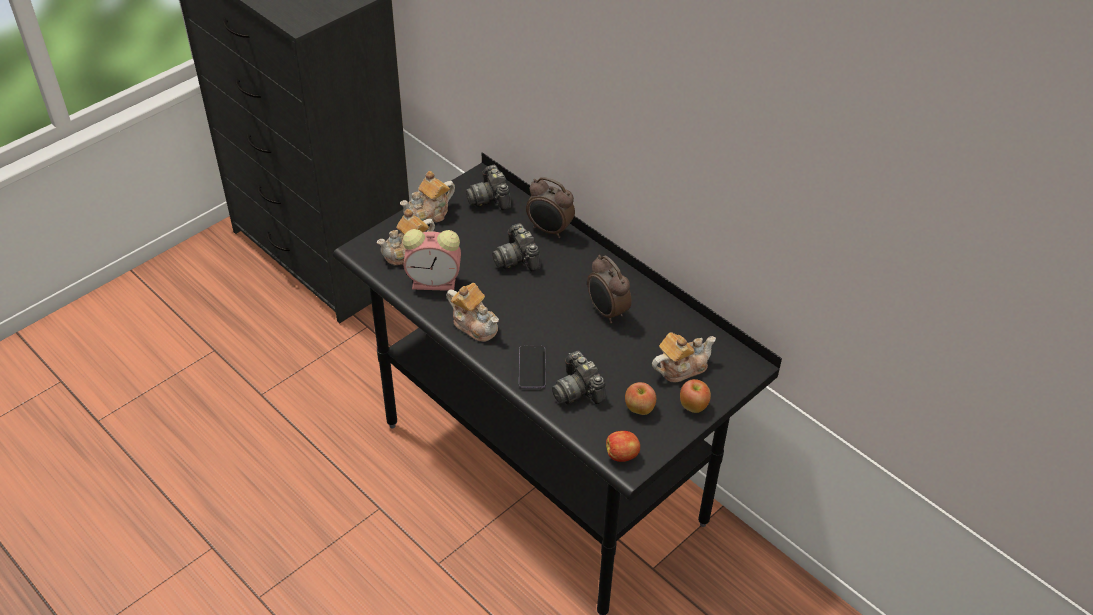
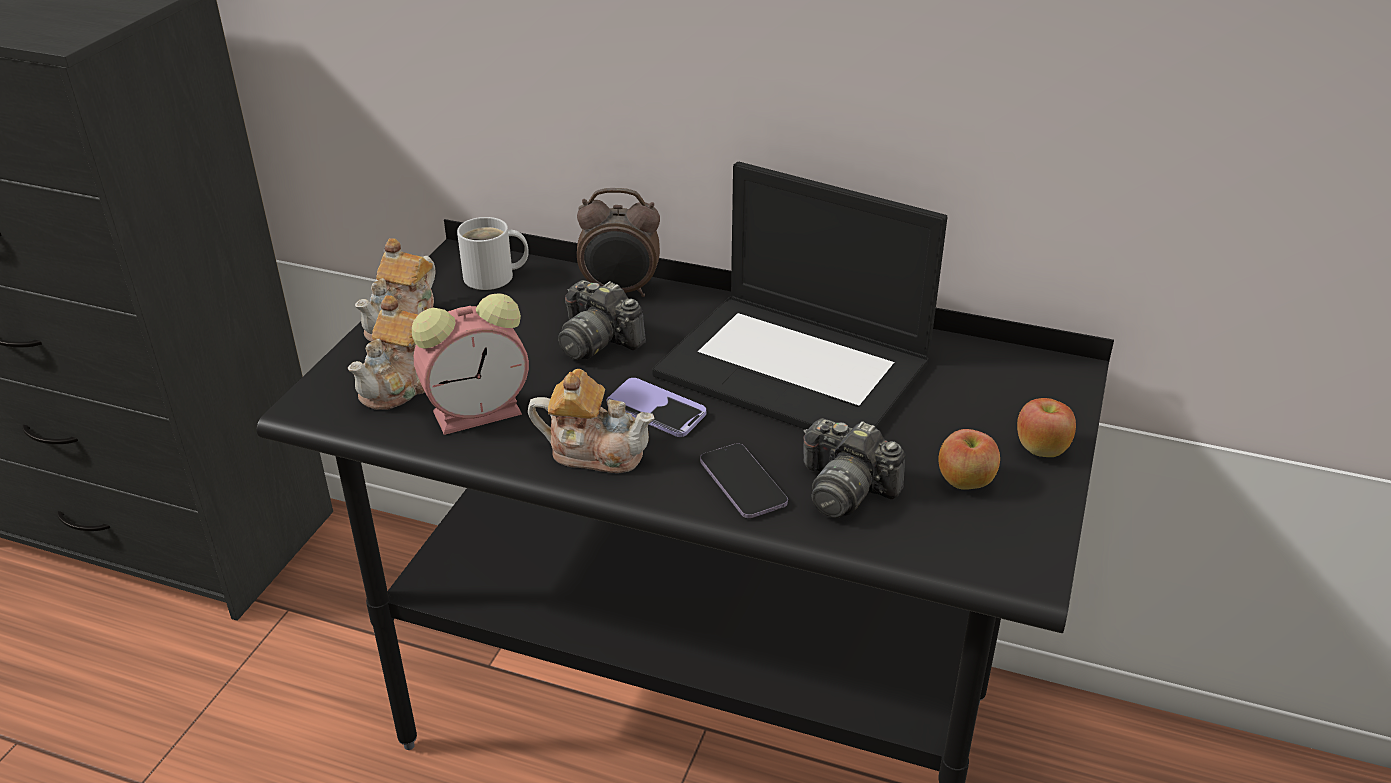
camera: 25 degrees left, 10 degrees down
(490, 198) = (493, 277): camera -> white mug
(519, 311) = (656, 410): none -> phone
(606, 312) = (796, 368): alarm clock -> laptop
(622, 455) = (1001, 561): apple -> none
(681, 367) = (974, 405): teapot -> none

